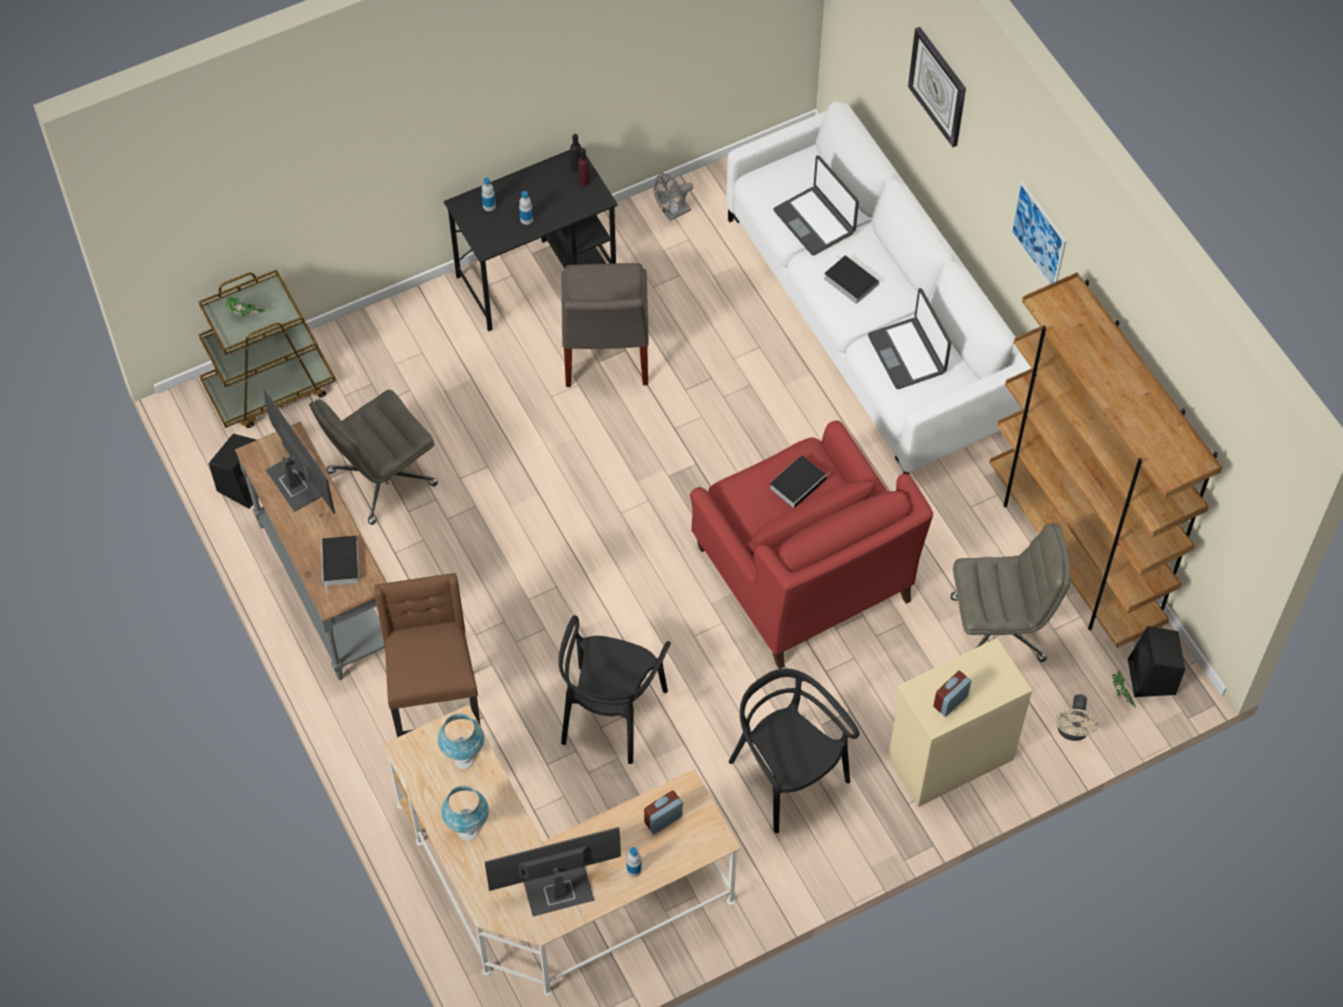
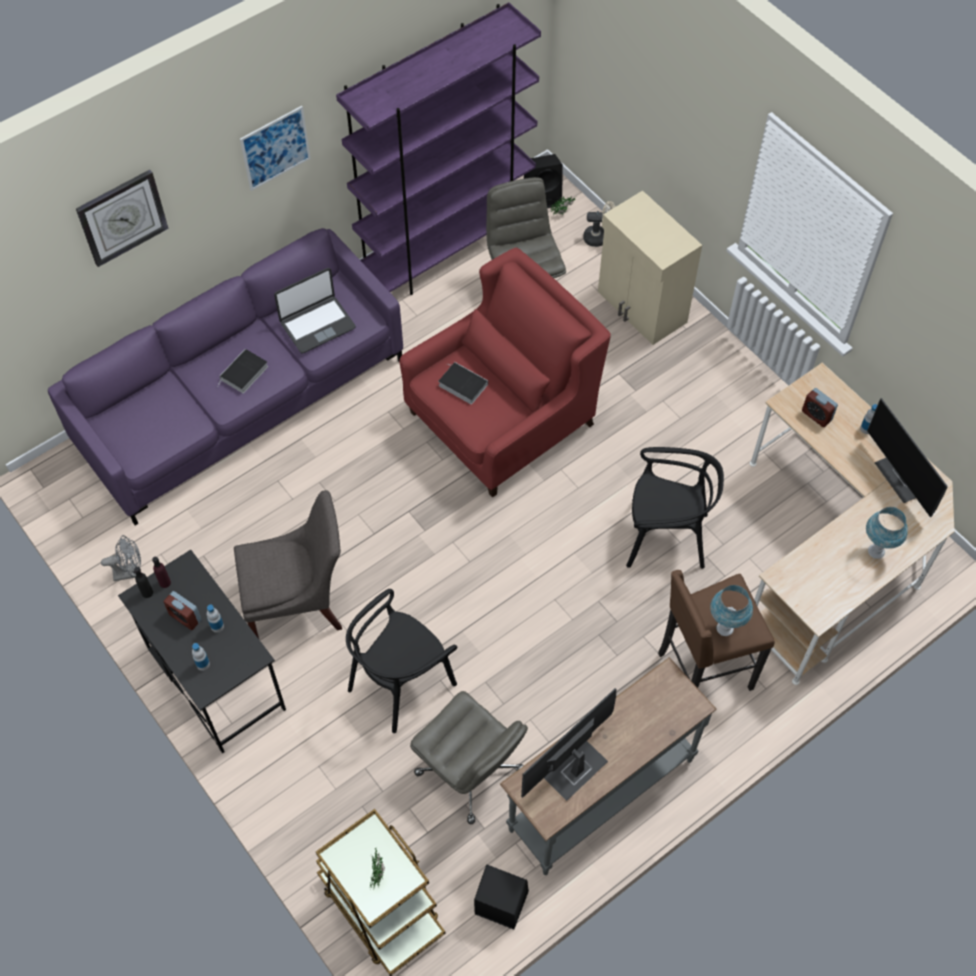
camera: 100 degrees left, 0 degrees up
(340, 564) = (654, 705): book -> none
(464, 761) = (813, 567): blue table lamp -> blue table lamp (725, 628)
(673, 213) = (130, 572): grey fan -> grey fan turned 60 degrees counterclockwise
(786, 775) = (686, 407): black chair -> black chair (400, 683)
(815, 221) = (179, 407): laptop -> none
(870, 322) = (241, 402): white sofa -> purple sofa
(950, 701) = (666, 236): alarm clock -> alarm clock (185, 617)
(1074, 554) = (447, 248): brown bookcase -> purple bookcase

